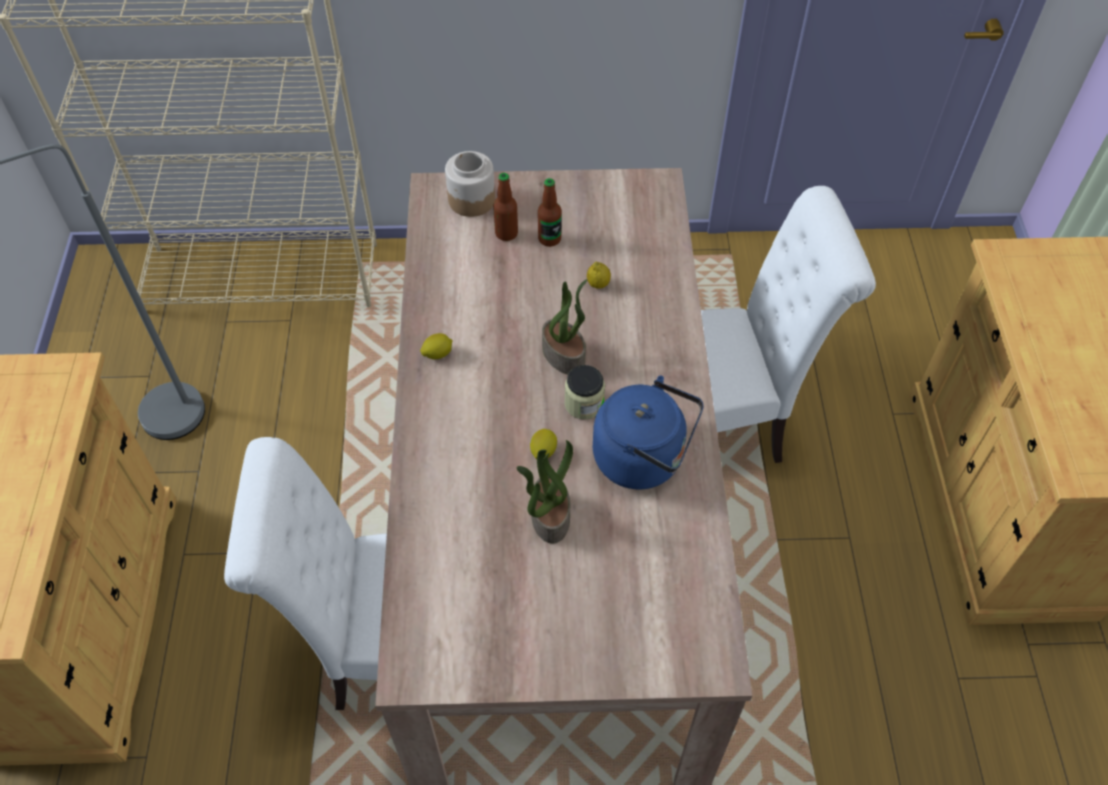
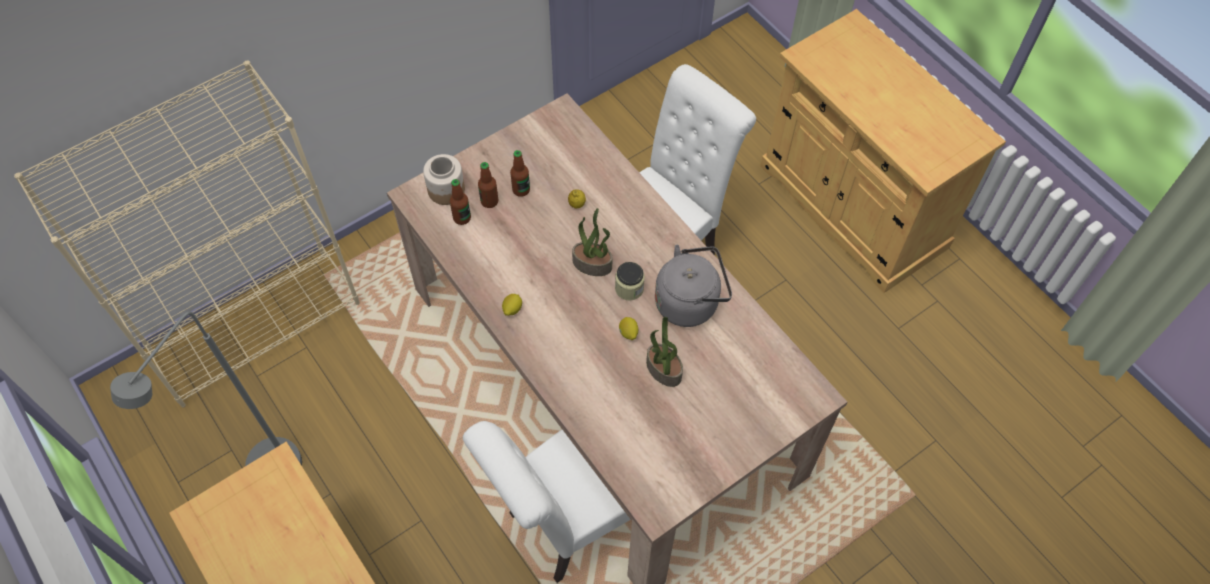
camera: 35 degrees left, 5 degrees up
(464, 235) = (462, 218): none -> bottle
(644, 458) = (690, 302): blue kettle -> grey kettle

